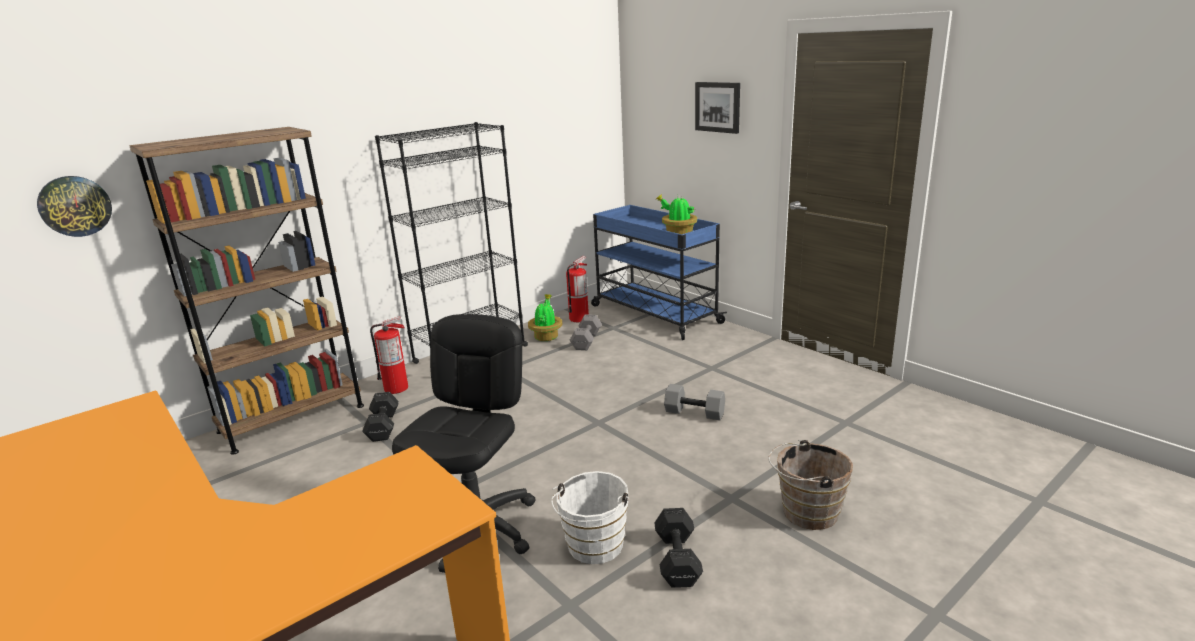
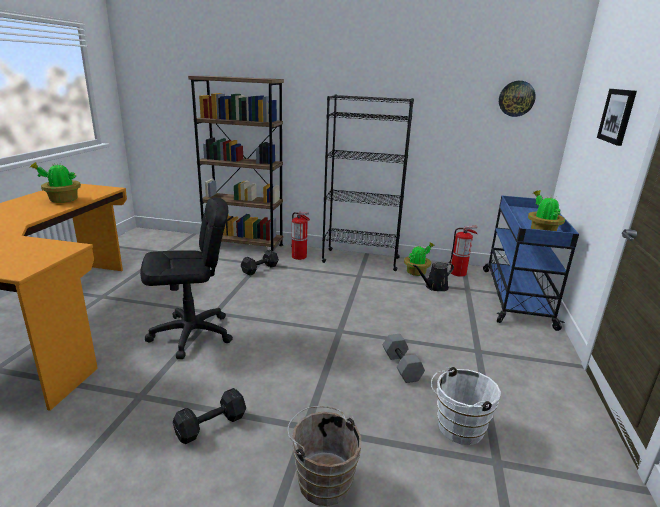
camera: 50 degrees right, 0 degrees up
(75, 206) = (181, 102): wall clock -> wall clock (516, 98)
(120, 454) = (62, 200): none -> potted plant
(587, 340) = (434, 287): grey dumbbell -> black watering can
(593, 548) = (200, 383): white bucket -> white bucket (457, 428)

